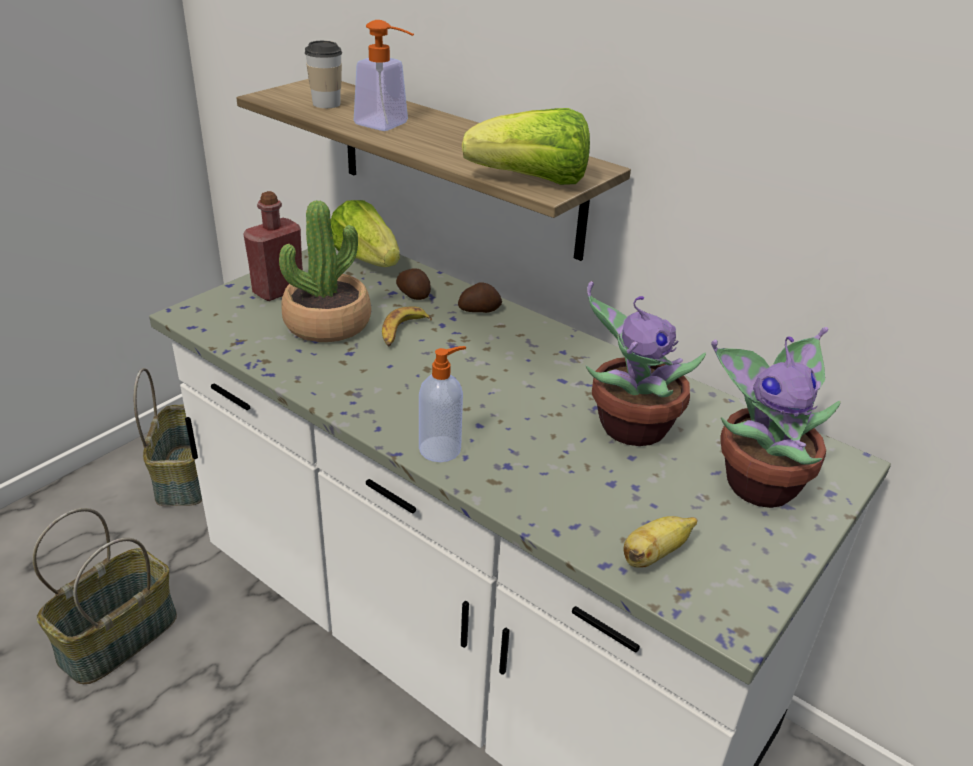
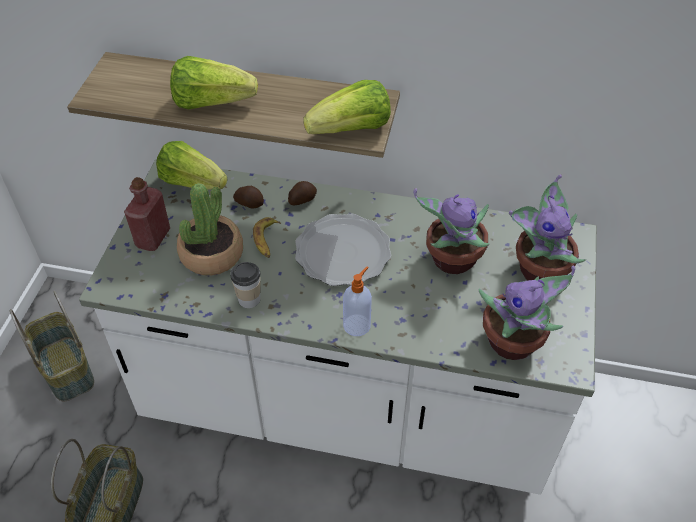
camera: 25 degrees left, 15 degrees up
(326, 104) = (144, 91): cup -> cup (249, 299)
(388, 126) = (211, 102): soap dispenser -> lettuce
(485, 372) = (342, 253): none -> plate
(654, 555) = (513, 344): banana -> potted plant

